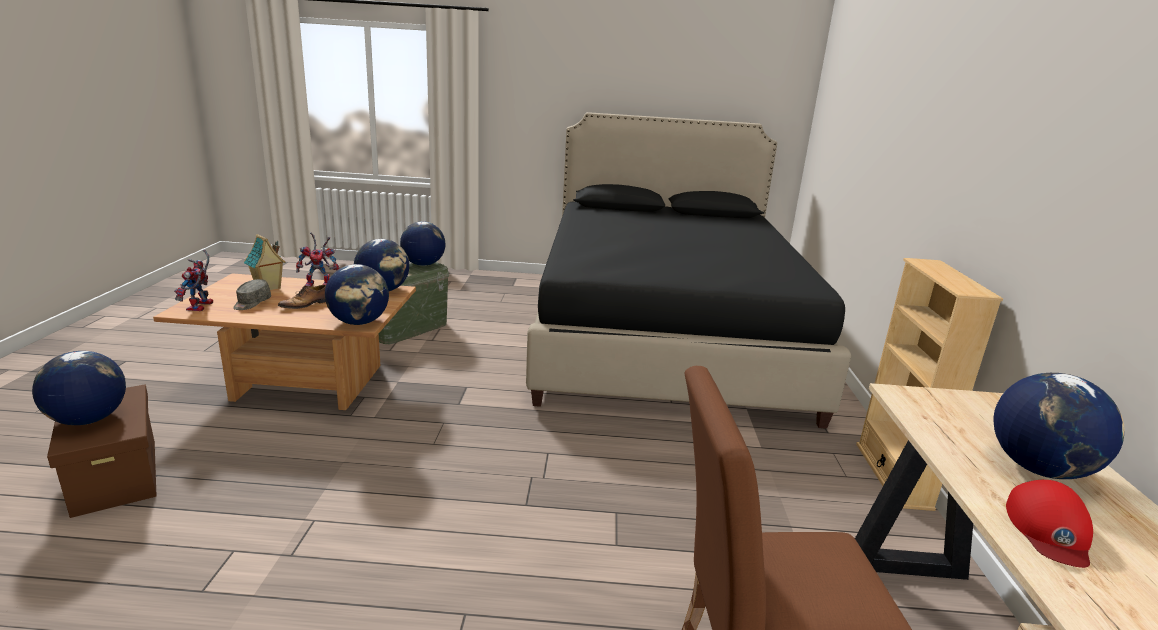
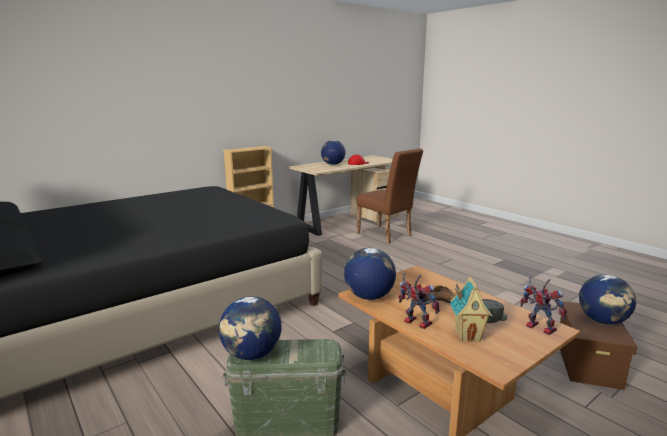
camera: 130 degrees left, 5 degrees down
(200, 307) = (537, 328): toy robot -> toy robot turned 90 degrees counterclockwise
(359, 322) = (418, 274): globe -> none

